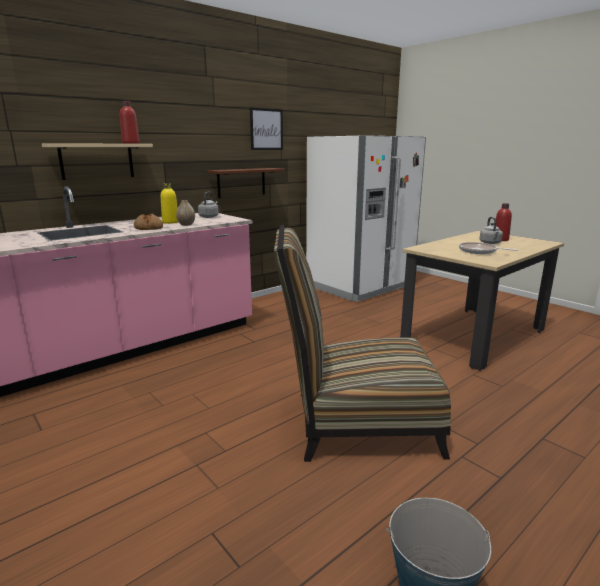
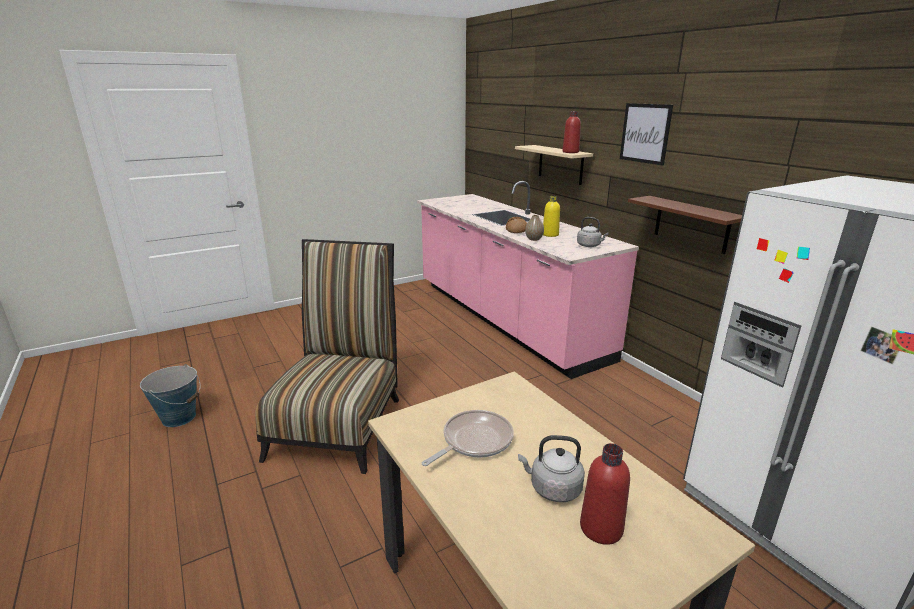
camera: 100 degrees right, 5 degrees up
(266, 129) = (755, 151): picture -> picture (645, 133)

